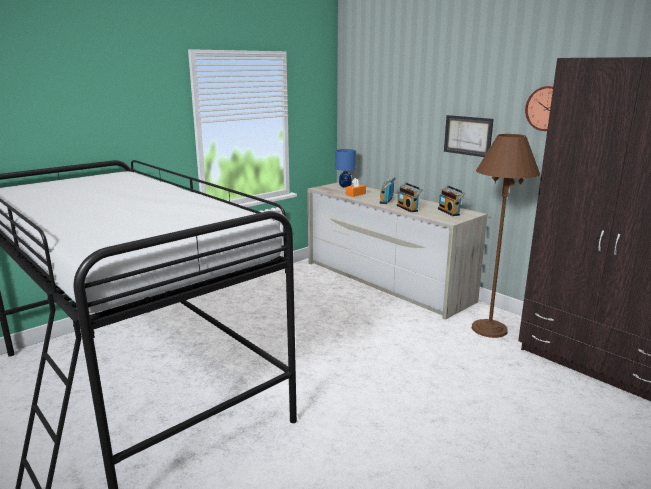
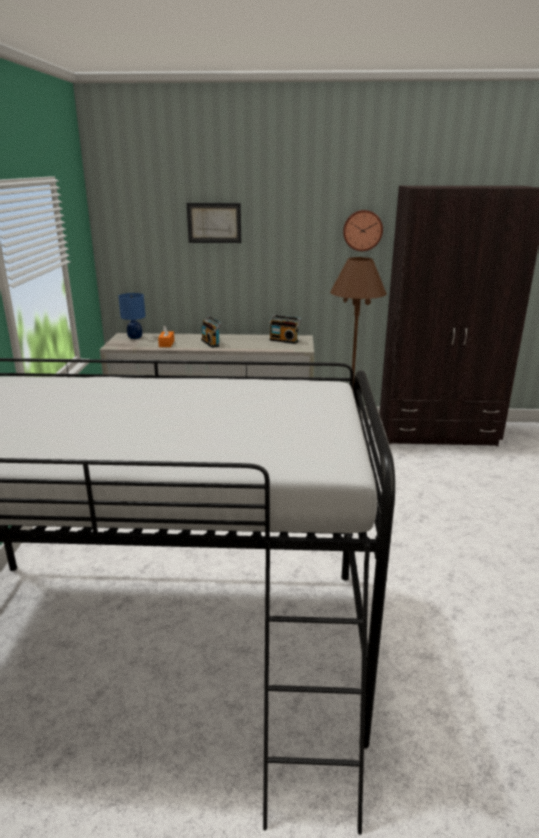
camera: 45 degrees left, 5 degrees up
(408, 208) = (246, 346): radio -> none
(468, 135) = (282, 262): picture -> picture (214, 223)

